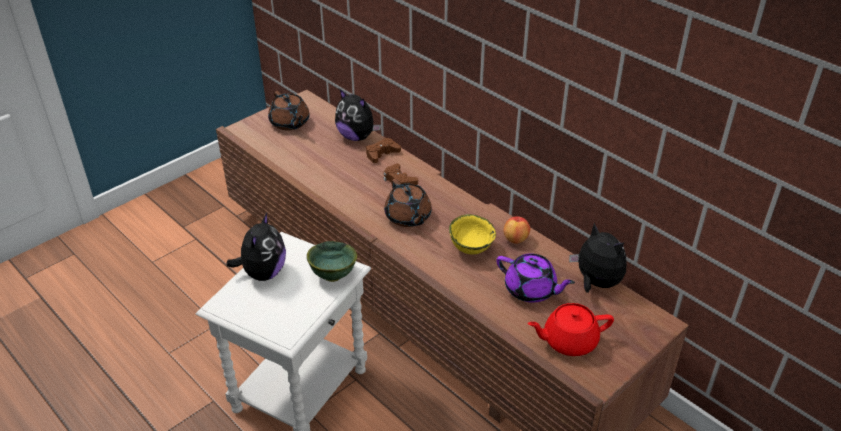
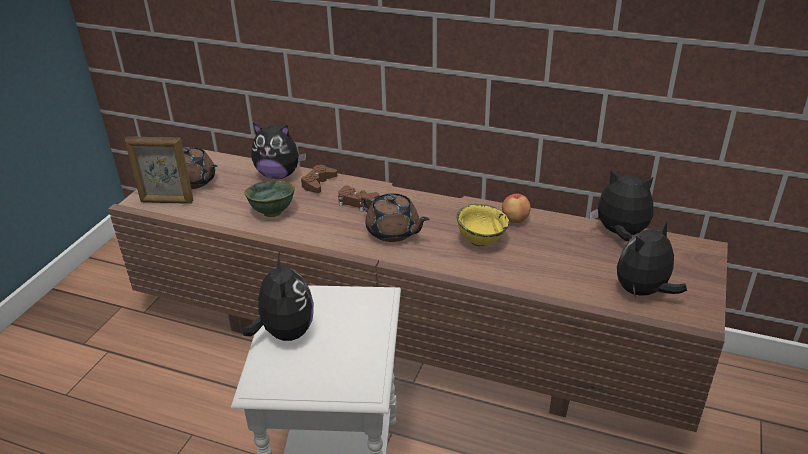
camera: 25 degrees left, 5 degrees down
(260, 135) = (167, 201): none -> picture frame
(332, 275) = (367, 308): green bowl -> green bowl (271, 213)
(531, 290) = (569, 259): purple teapot -> none
(568, 341) = (643, 292): red teapot -> plush toy

